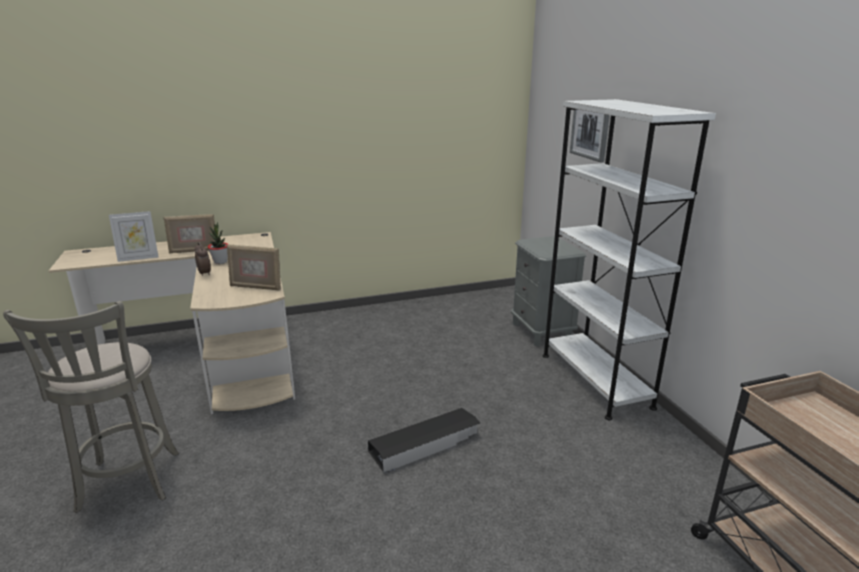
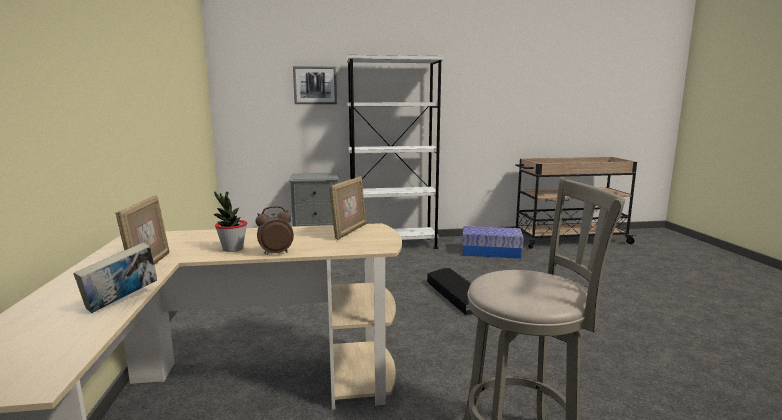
camera: 80 degrees left, 10 degrees down
(138, 258) = (122, 302): picture frame -> book
(631, 479) = (491, 252): none -> storage box

